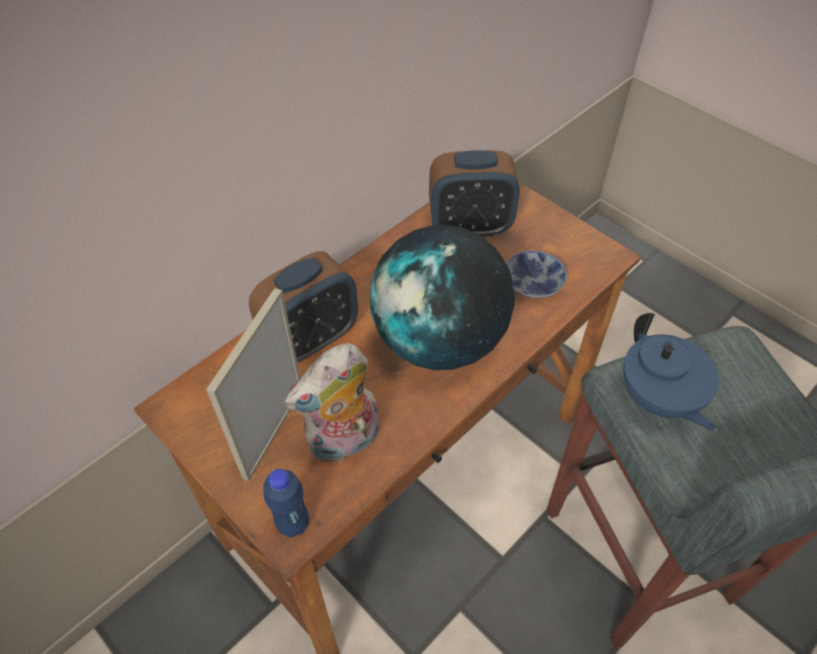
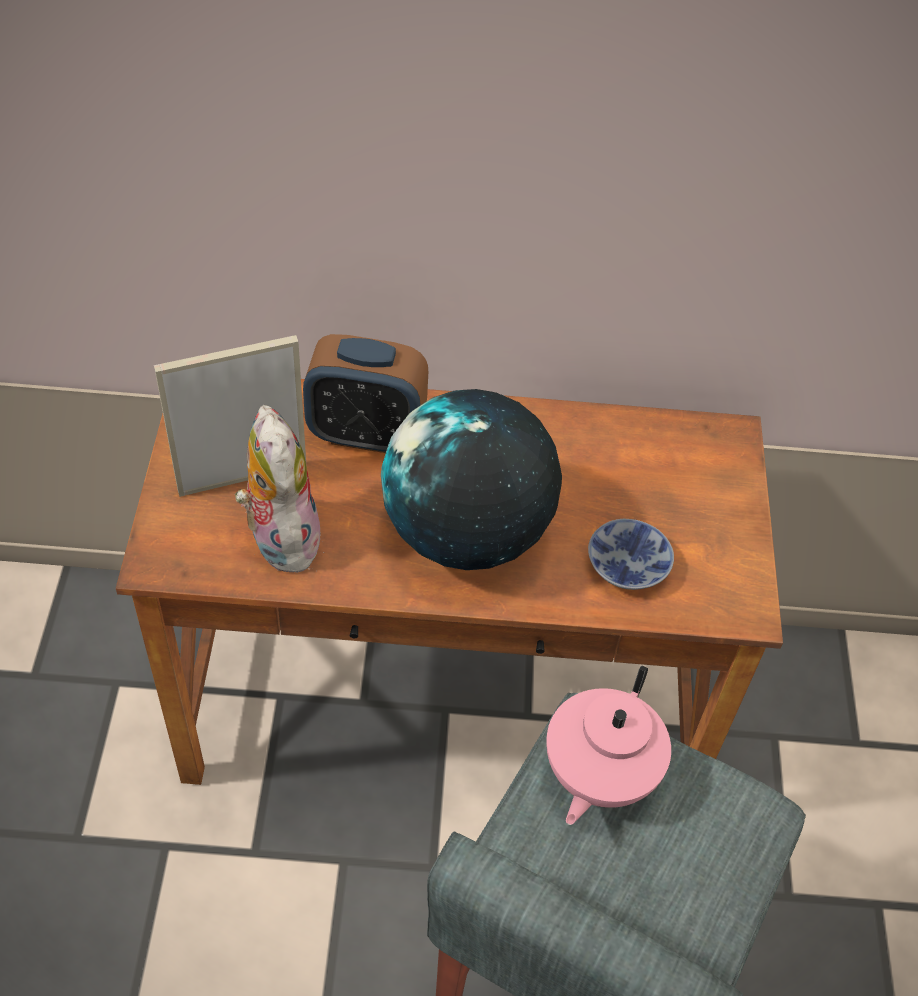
camera: 45 degrees right, 0 degrees up
(293, 524) = (168, 556): blue bottle -> none
(344, 442) = (280, 536): plush toy -> plush toy turned 60 degrees clockwise
(470, 226) = (645, 462): alarm clock -> none
(658, 399) = (598, 774): blue teapot -> pink teapot

